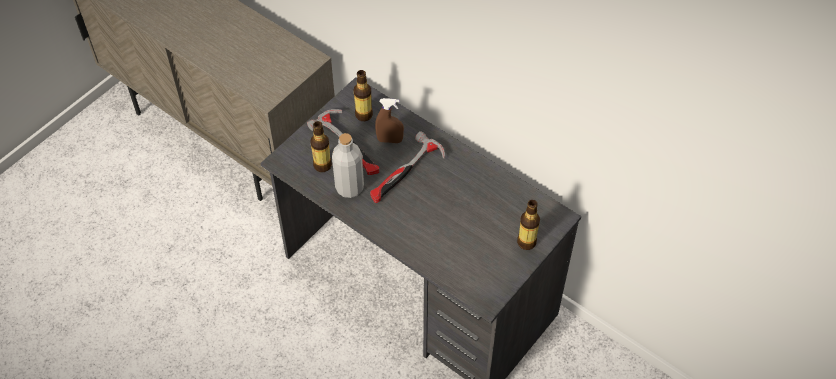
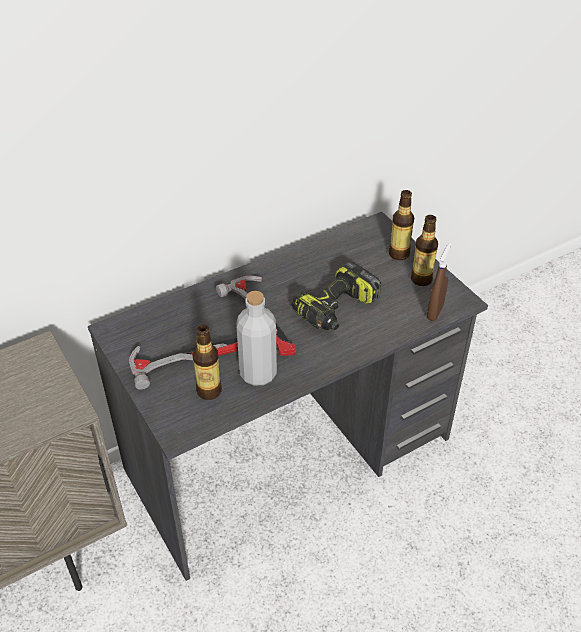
camera: 70 degrees left, 10 degrees down
(364, 115) = (153, 333): bottle -> bottle (421, 279)
(389, 140) = (206, 320): brown spray bottle -> brown spray bottle (435, 312)
(437, 216) = (336, 309): none -> power drill

